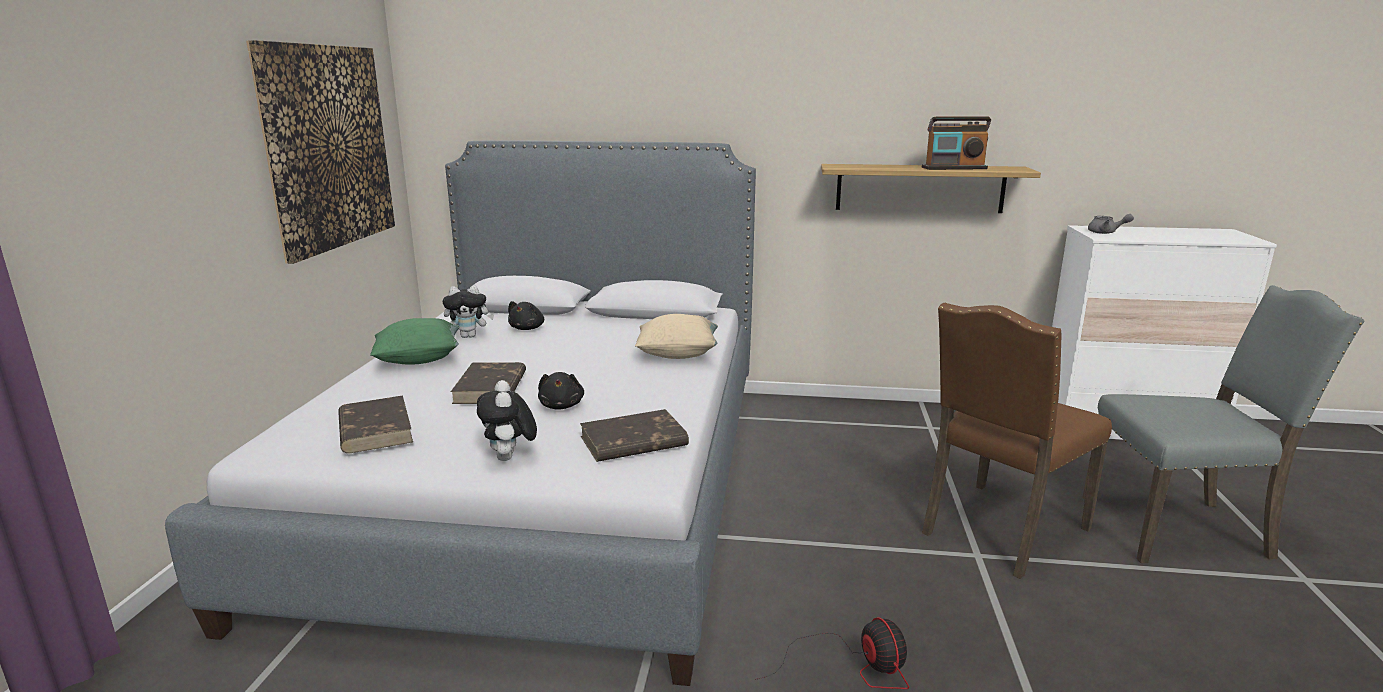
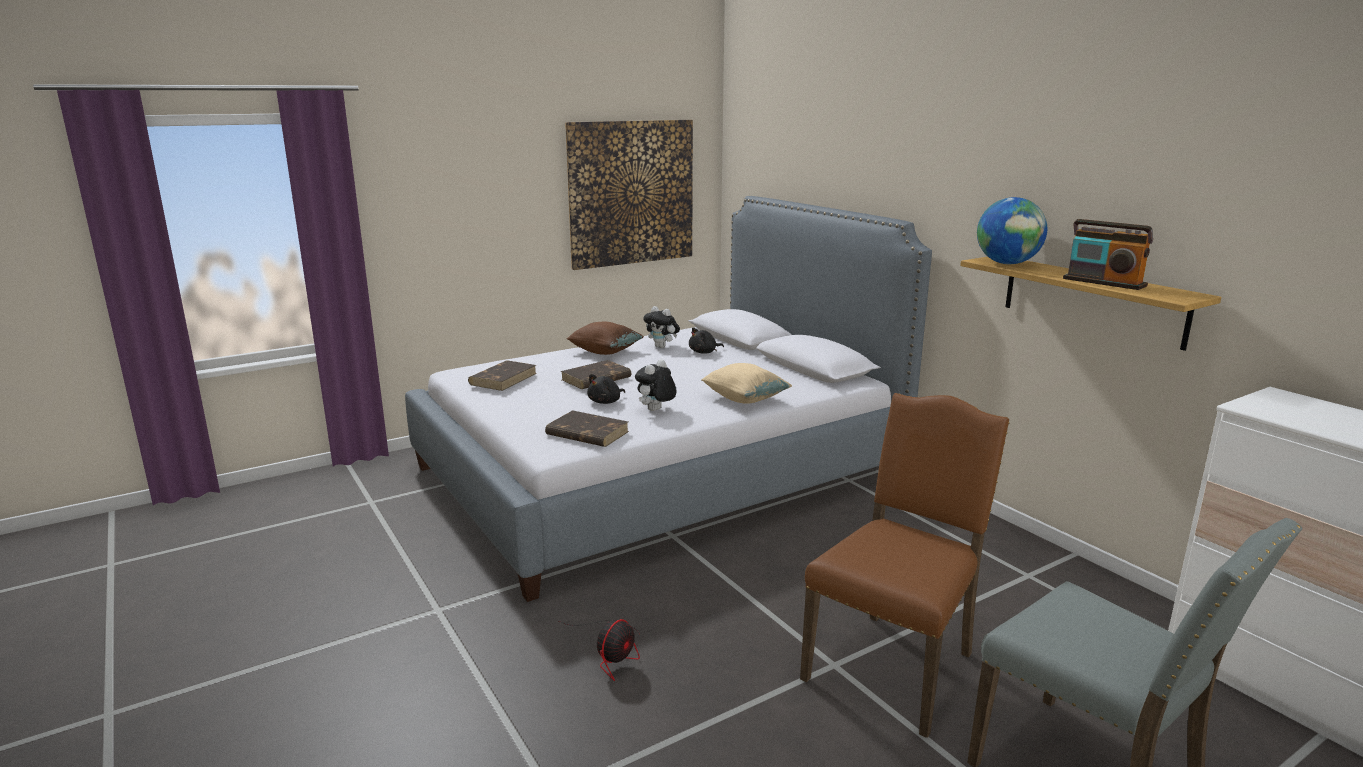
camera: 50 degrees right, 0 degrees up
(419, 360) = (605, 352): green pillow -> brown pillow
(509, 458) = (521, 416): plush toy -> plush toy (656, 410)
(857, 167) = (1007, 263): none -> globe
(1000, 530) = (894, 665): brown chair -> brown chair turned 120 degrees clockwise
(1106, 232) = (1278, 405): grey teapot -> none

